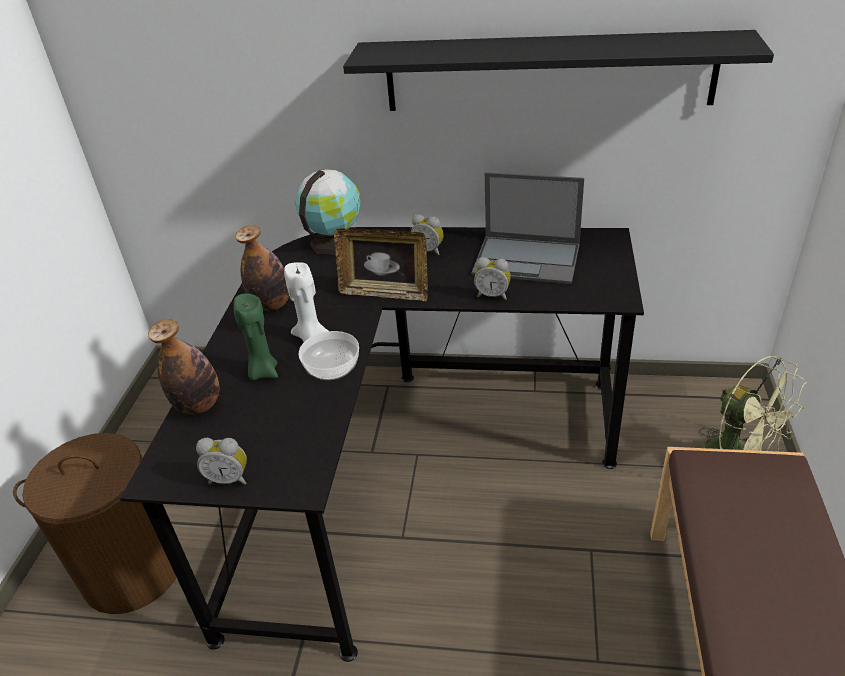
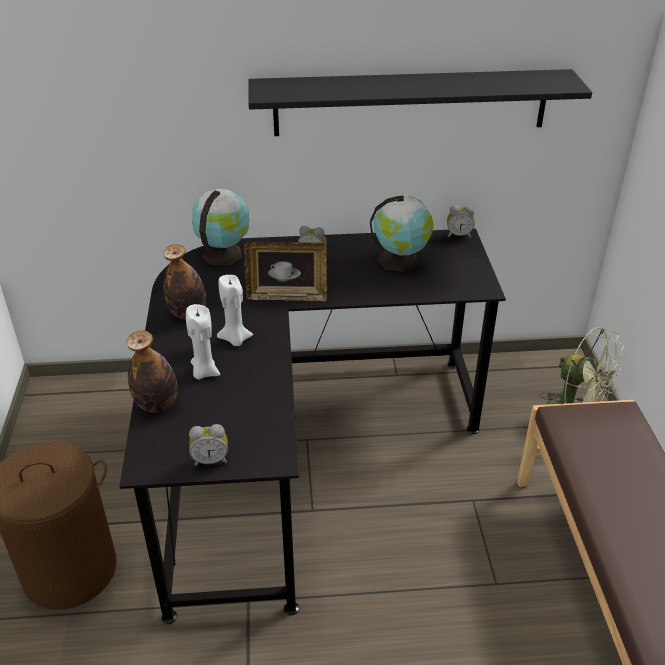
camera: 15 degrees left, 0 degrees up
(263, 372) = (204, 372): green candle -> white candle
(331, 367) = (263, 363): bowl -> none
(492, 295) = (380, 292): alarm clock -> alarm clock (458, 235)
(528, 259) = (400, 260): laptop -> globe

